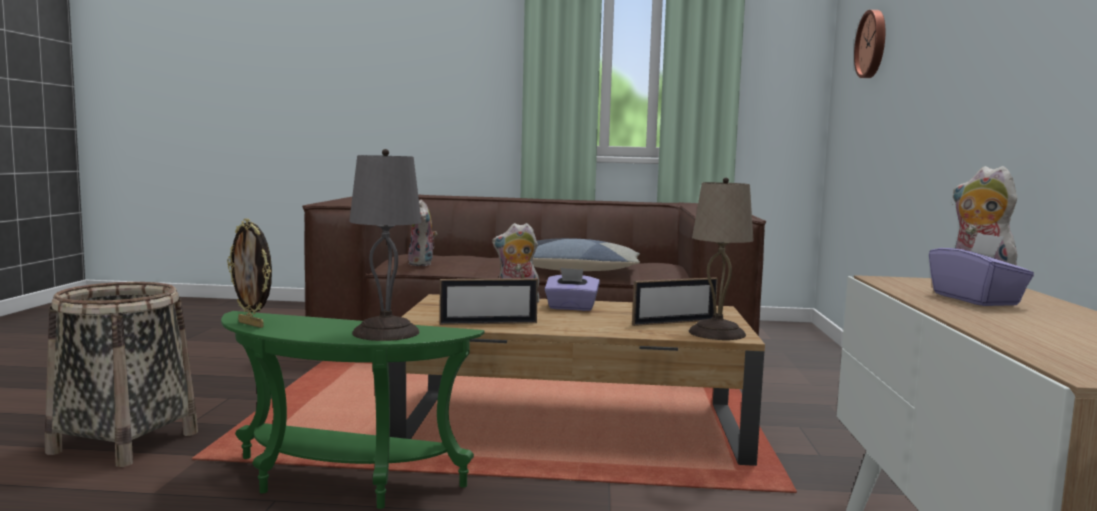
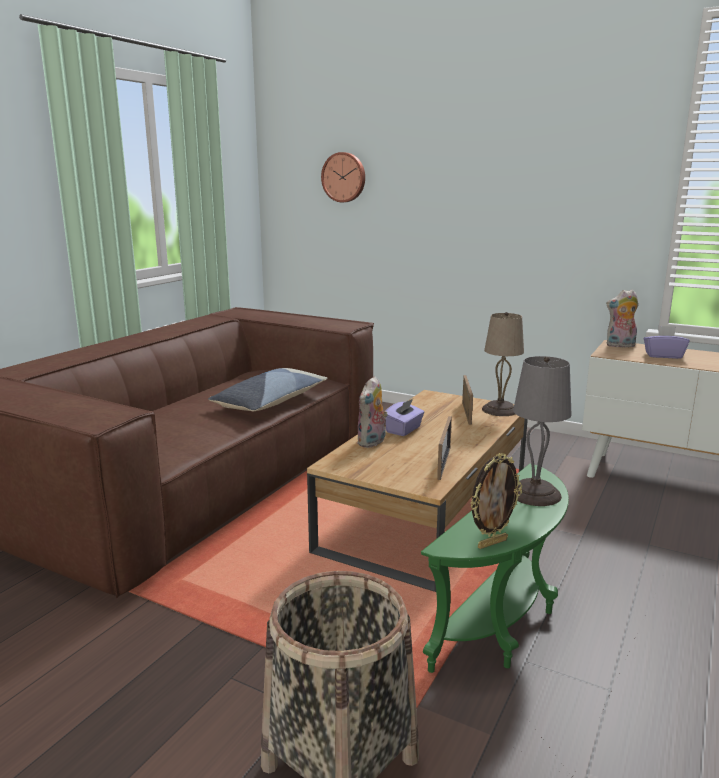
camera: 65 degrees left, 10 degrees up
(423, 264) = (170, 448): plush toy -> none

